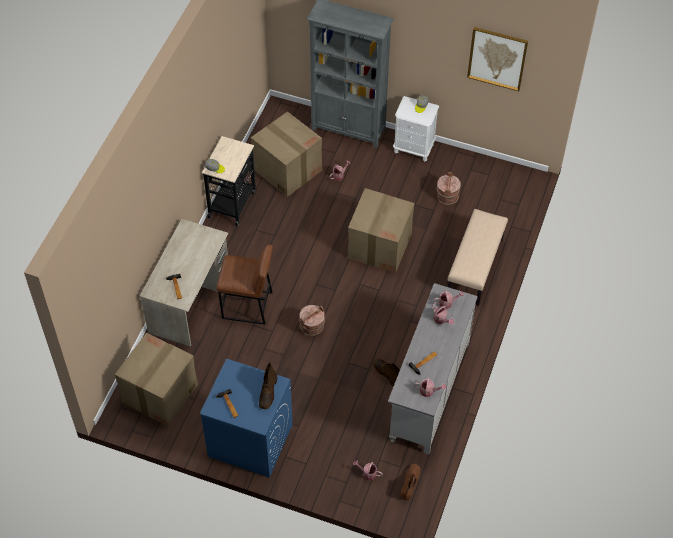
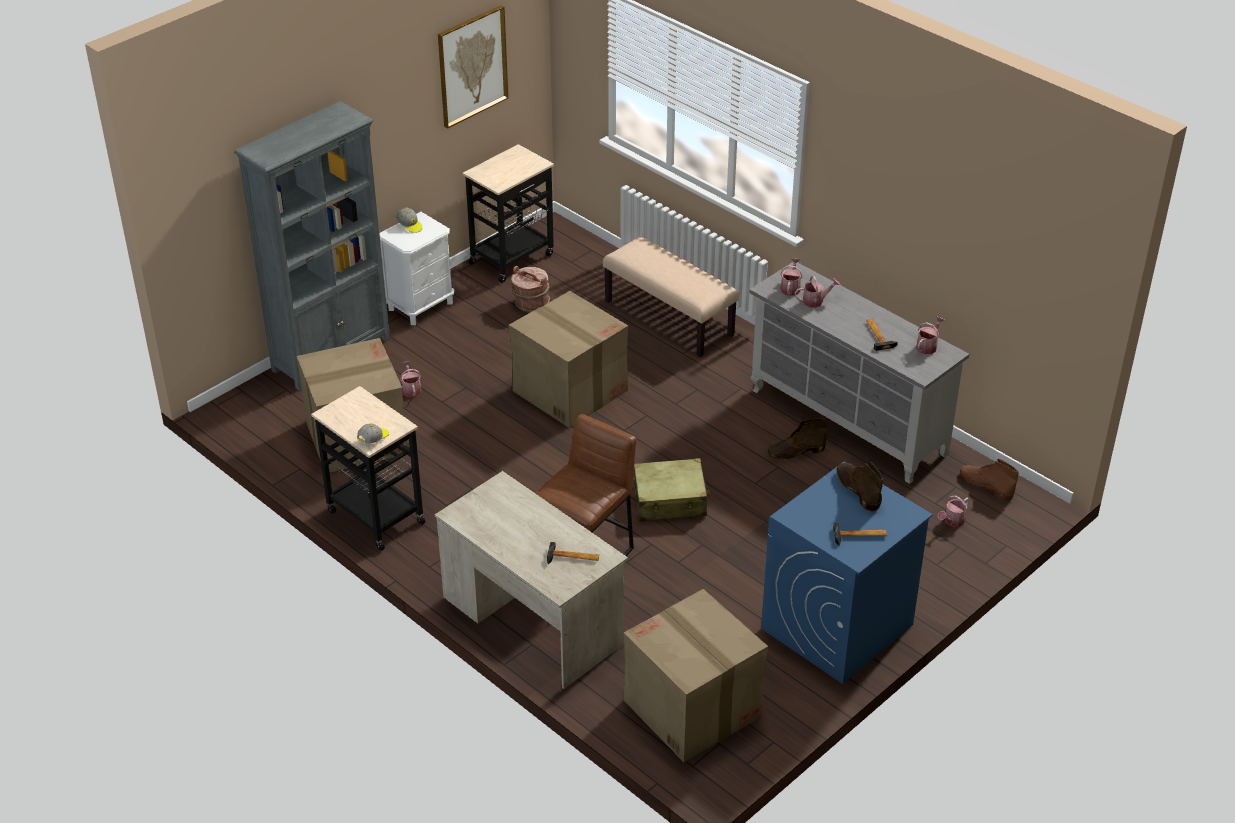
camera: 65 degrees left, 15 degrees down
(268, 392) = (857, 489): brown boot -> brown boot turned 150 degrees counterclockwise
(312, 327) = (670, 500): brown bucket -> beige suitcase
(485, 170) = (512, 258): none -> cart

